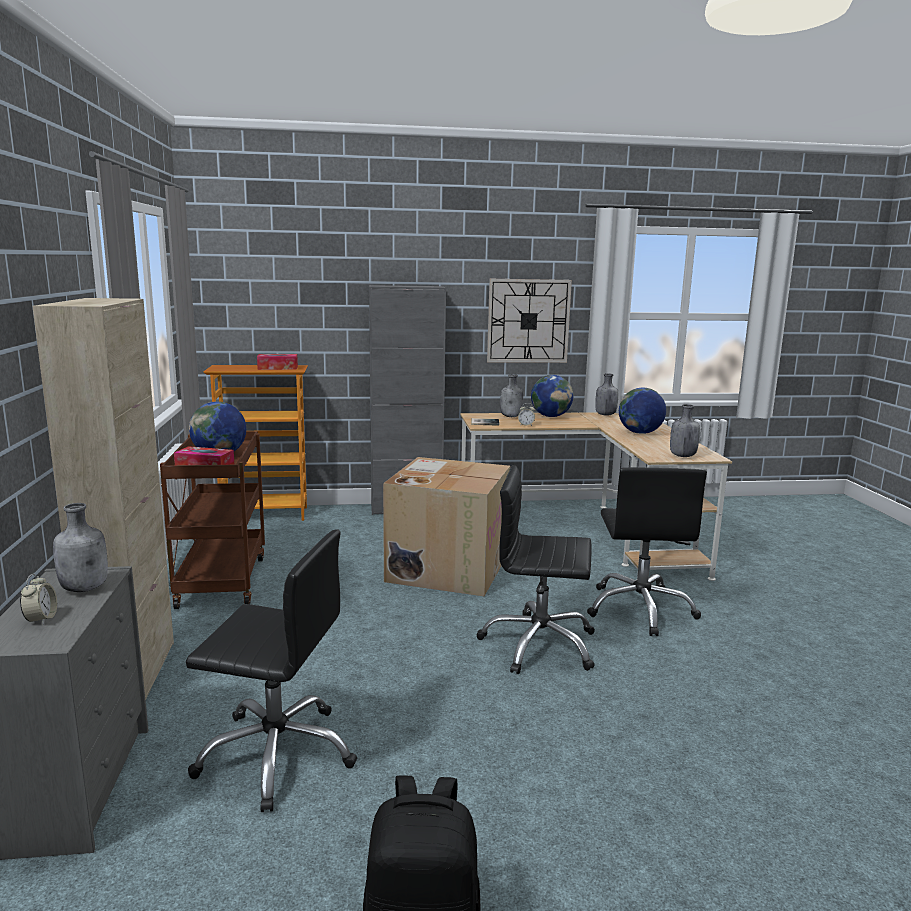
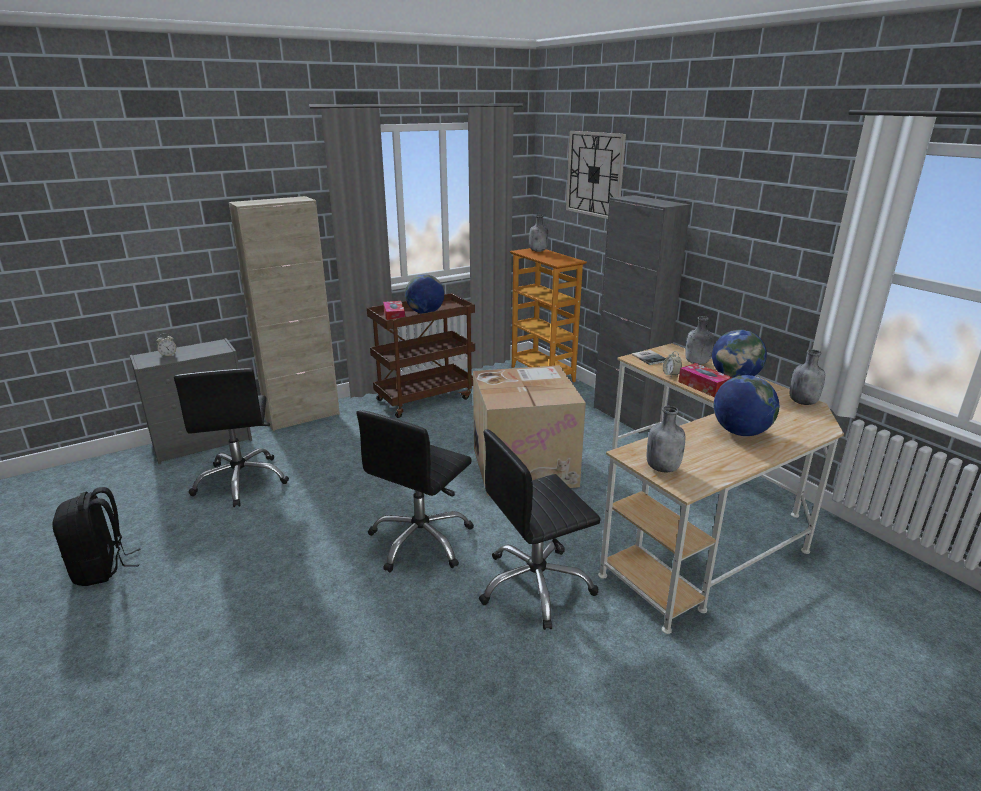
camera: 65 degrees right, 10 degrees up
(85, 588) = (205, 351): grey bottle -> grey bottle (538, 251)
(278, 368) = (556, 259): tissue box -> tissue box (703, 386)
(528, 321) = (771, 260): wall clock -> wall clock (595, 174)
(539, 645) = (421, 541): black office chair -> black office chair turned 135 degrees counterclockwise

